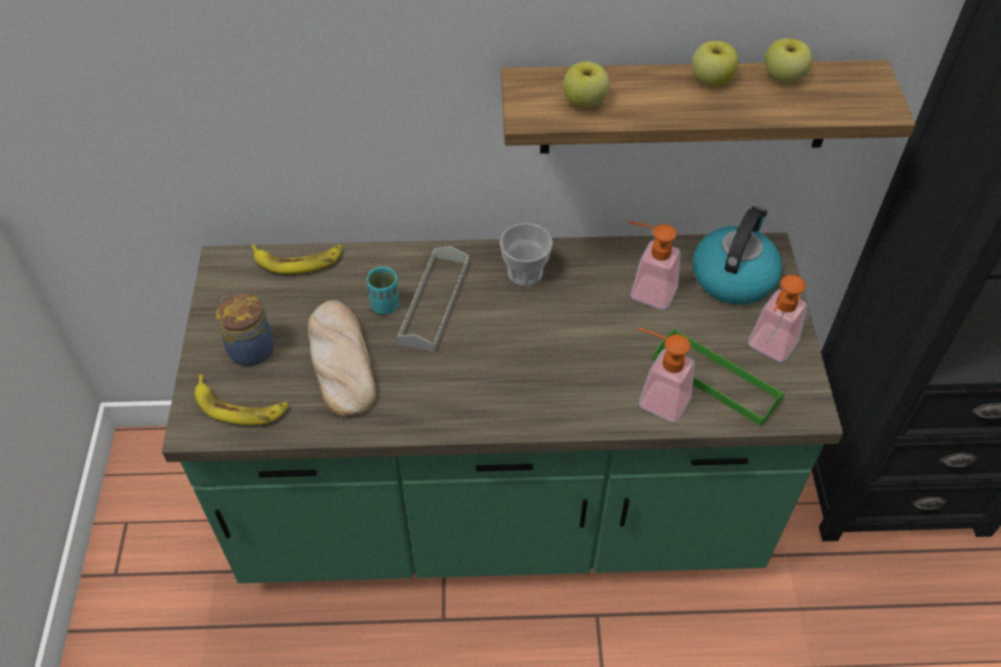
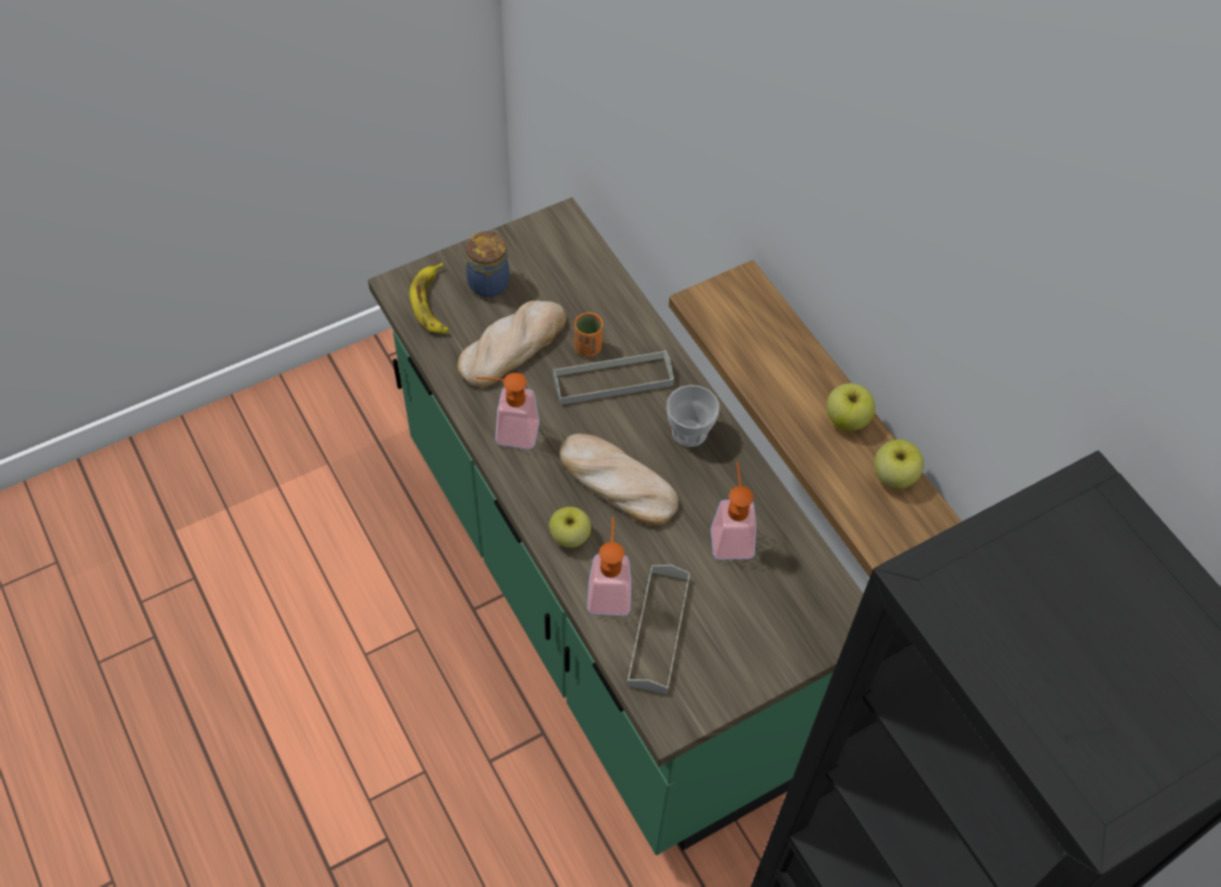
camera: 60 degrees right, 5 degrees up
(298, 260) = (597, 266): banana -> none
(385, 305) = (588, 347): turquoise cup -> orange cup
(546, 345) = (616, 482): none -> bread
(584, 102) = (747, 335): apple -> apple (570, 537)
(716, 380) = (658, 631): green tray -> grey tray
(733, 276) = (797, 603): kettle -> none
(768, 349) = (723, 663): soap dispenser -> soap dispenser (508, 431)

